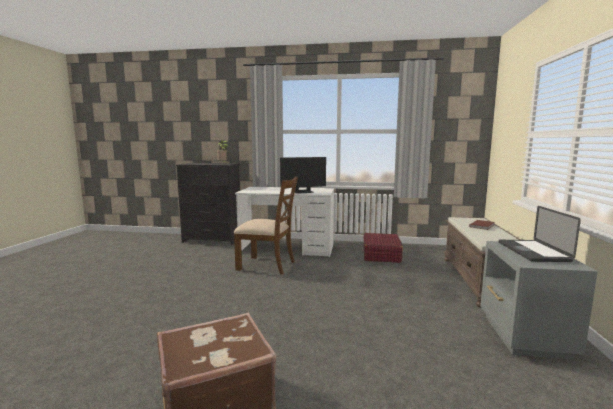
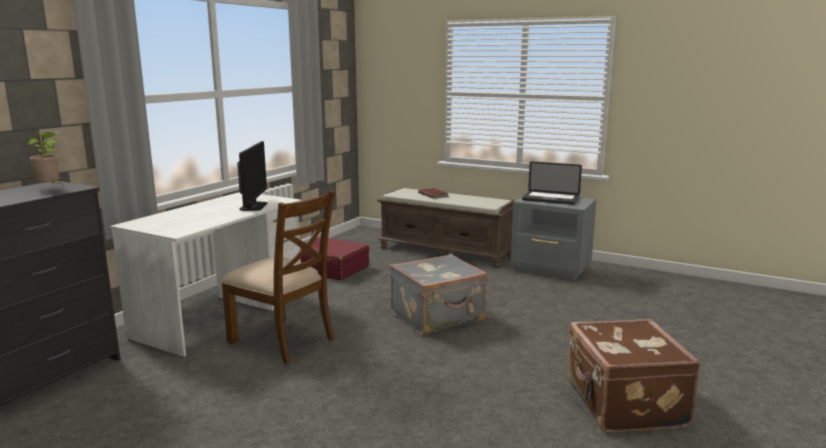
camera: 70 degrees left, 5 degrees up
(267, 265) = (283, 340): brown chair -> brown chair turned 90 degrees clockwise
(334, 298) = (438, 318): none -> grey suitcase

